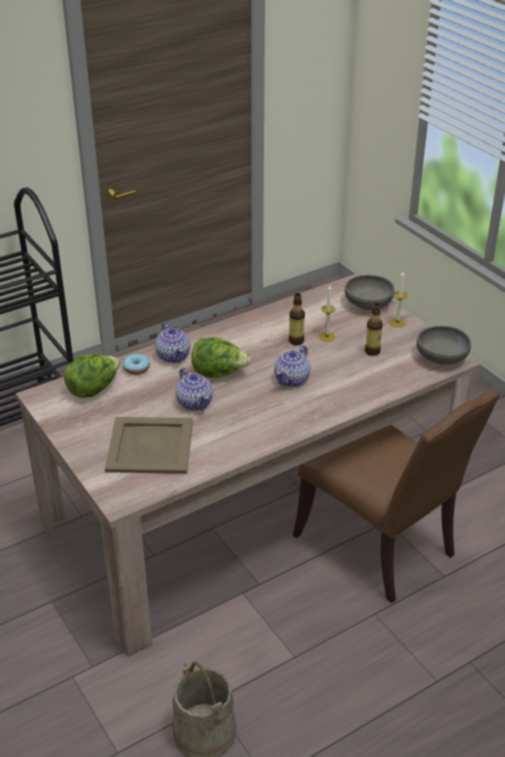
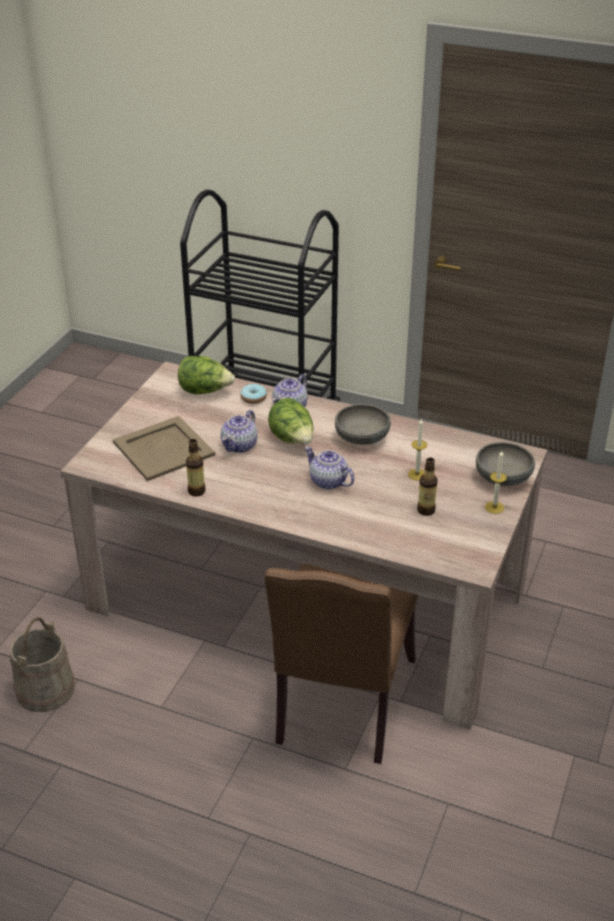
camera: 55 degrees right, 0 degrees up
(292, 379) = (328, 482): teapot -> teapot turned 45 degrees clockwise
(296, 341) = (388, 460): bottle -> bottle (196, 491)
(441, 358) = (468, 558): grey bowl -> grey bowl (361, 437)

